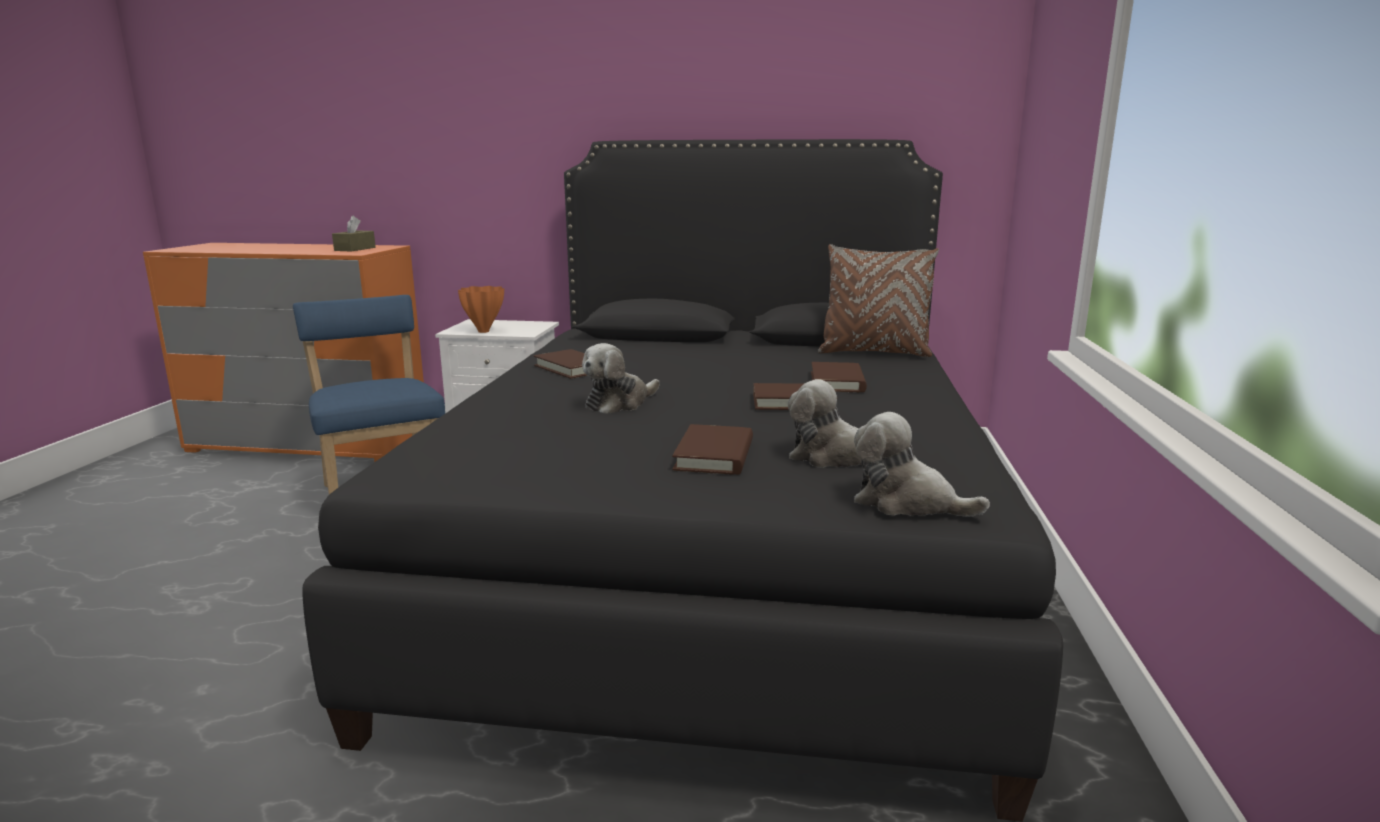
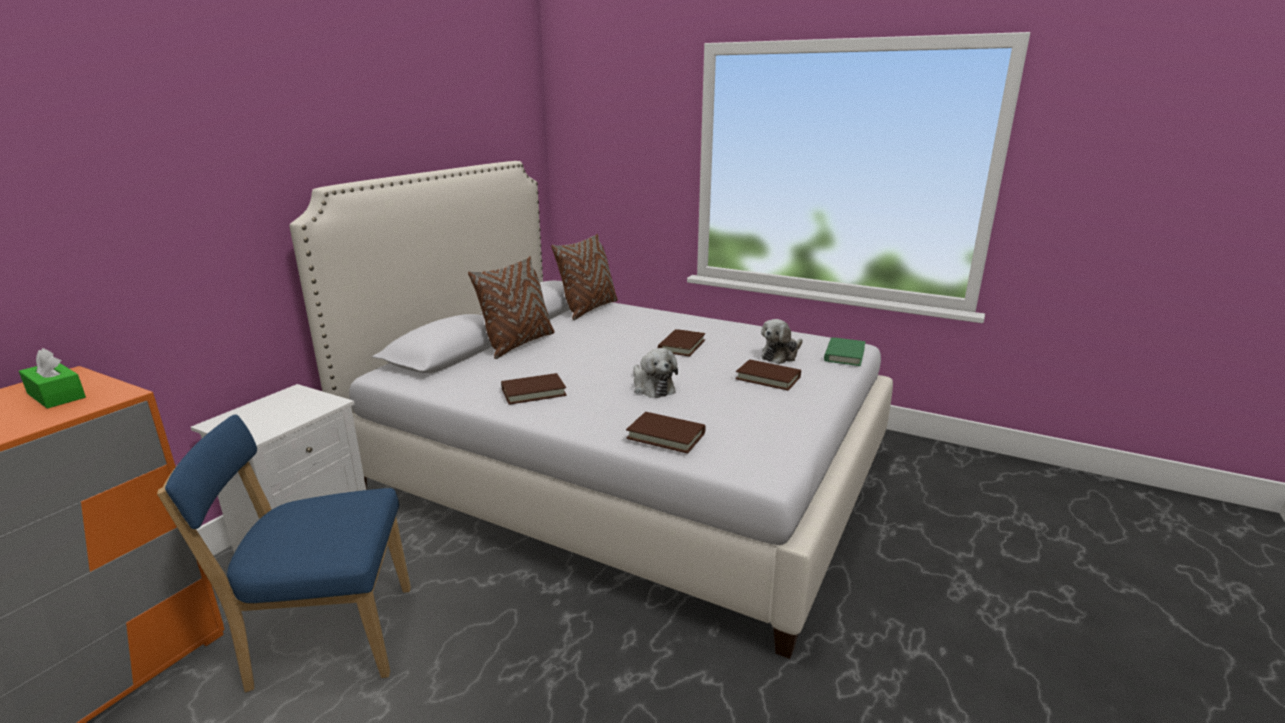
camera: 70 degrees left, 5 degrees up
(355, 249) = (56, 395): brown tissue box -> green tissue box
(484, 331) = (285, 421): orange vase -> none
(706, 347) = (518, 344): none -> brown pillow
(715, 557) = (622, 473): black bed -> white bed
(837, 382) = (648, 329): brown book -> brown book (666, 436)
(907, 503) = (844, 354): plush toy -> green book

